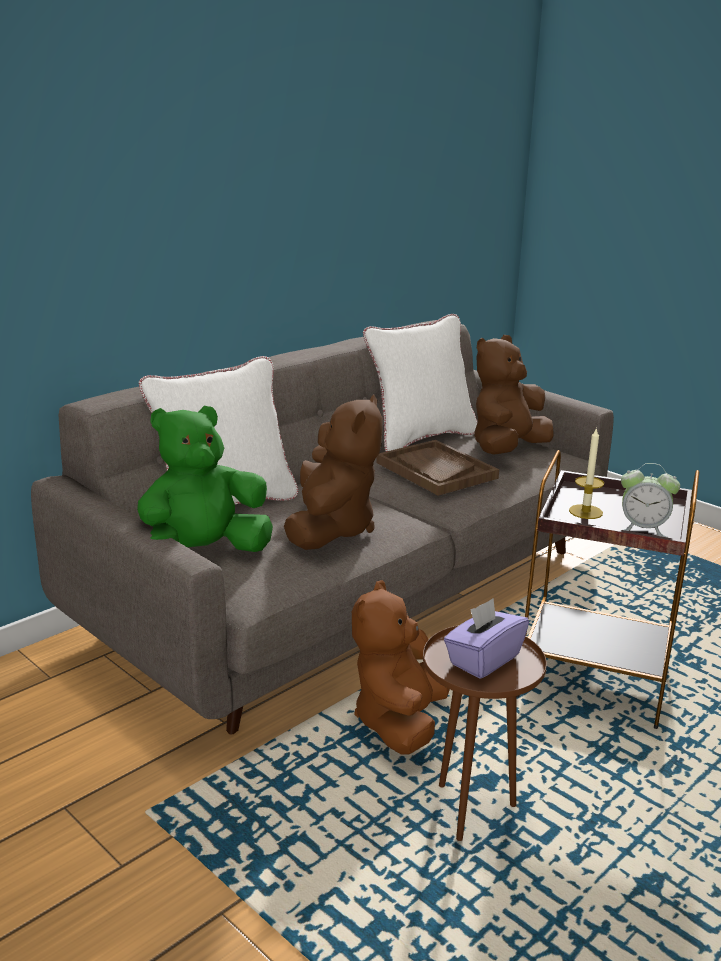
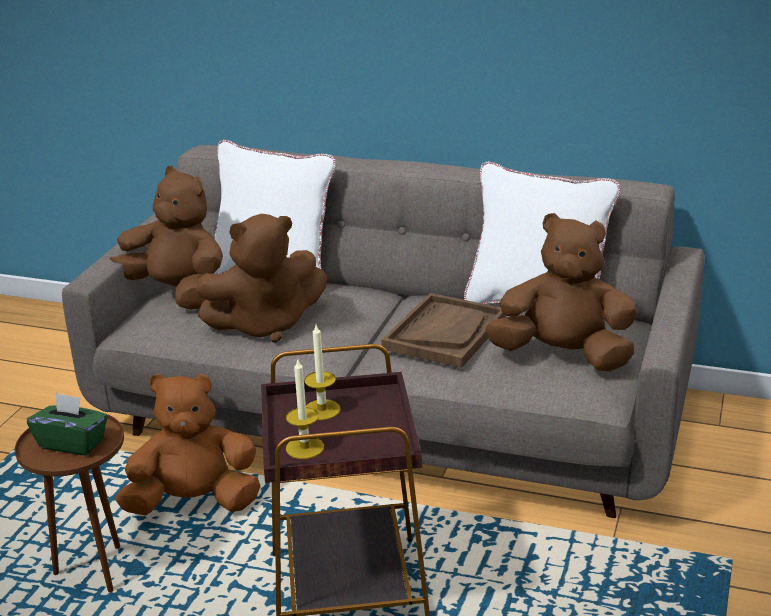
camera: 65 degrees right, 5 degrees up
(202, 554) = (178, 294): green plush toy -> brown plush toy
(483, 659) = (72, 443): purple tissue box -> green tissue box
(643, 529) = (305, 447): alarm clock -> candle

